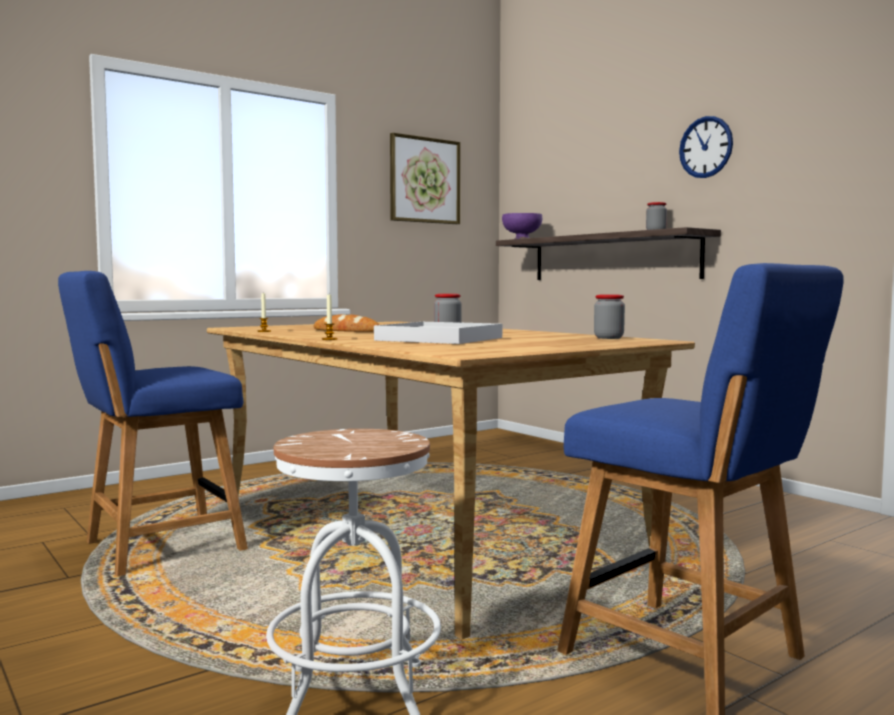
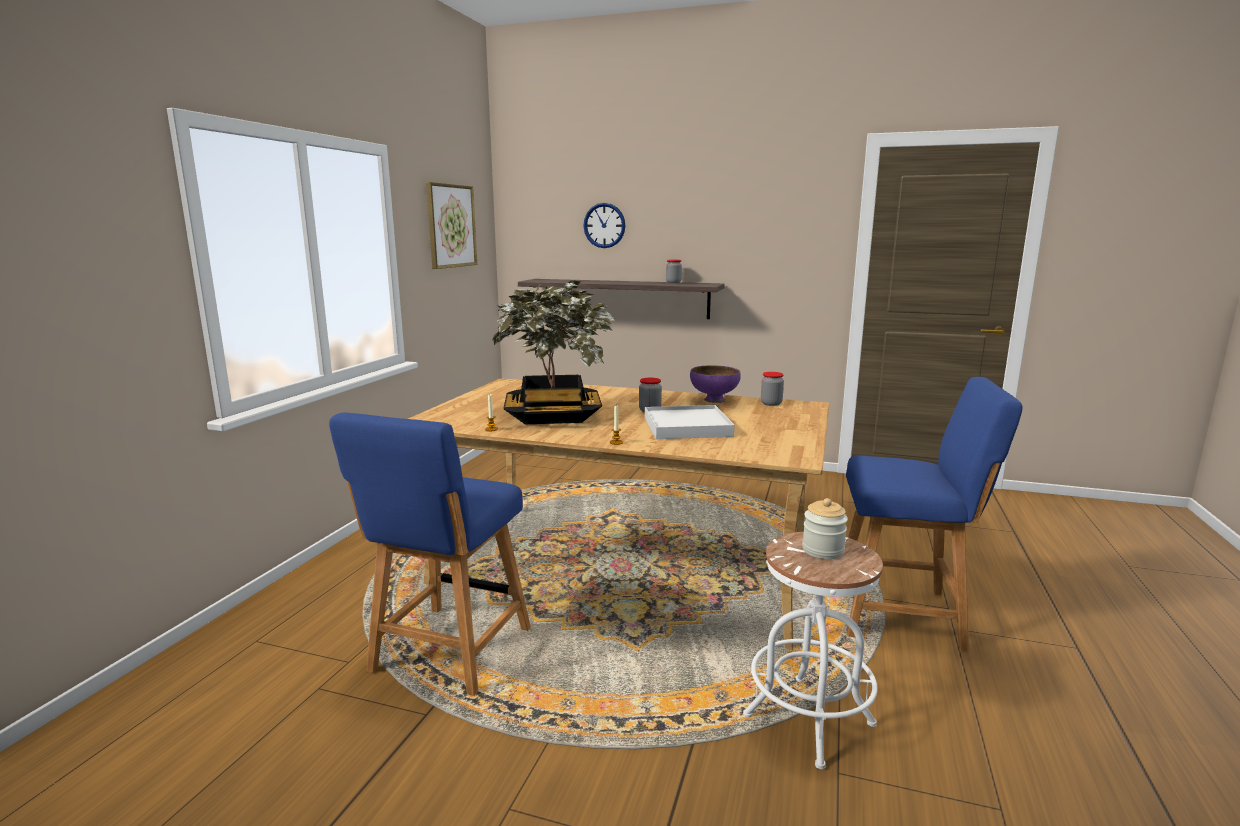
camera: 35 degrees left, 10 degrees up
(346, 331) = (553, 415): bread -> potted plant
(363, 440) = (823, 550): none -> jar
(521, 239) = (541, 280): purple bowl -> purple bowl (713, 400)
(706, 147) = (711, 219): wall clock -> wall clock (604, 225)

